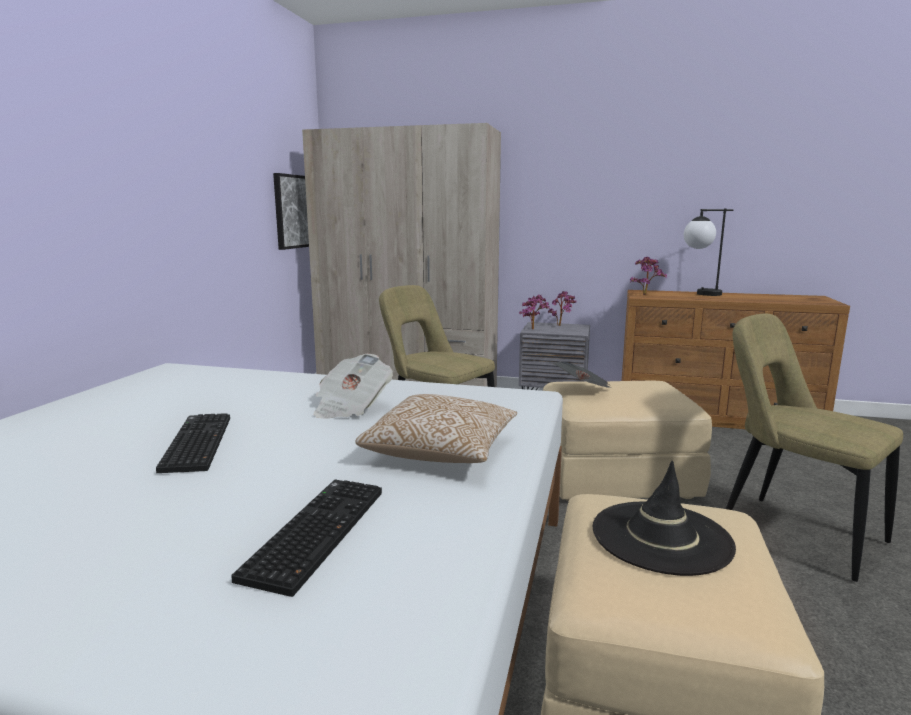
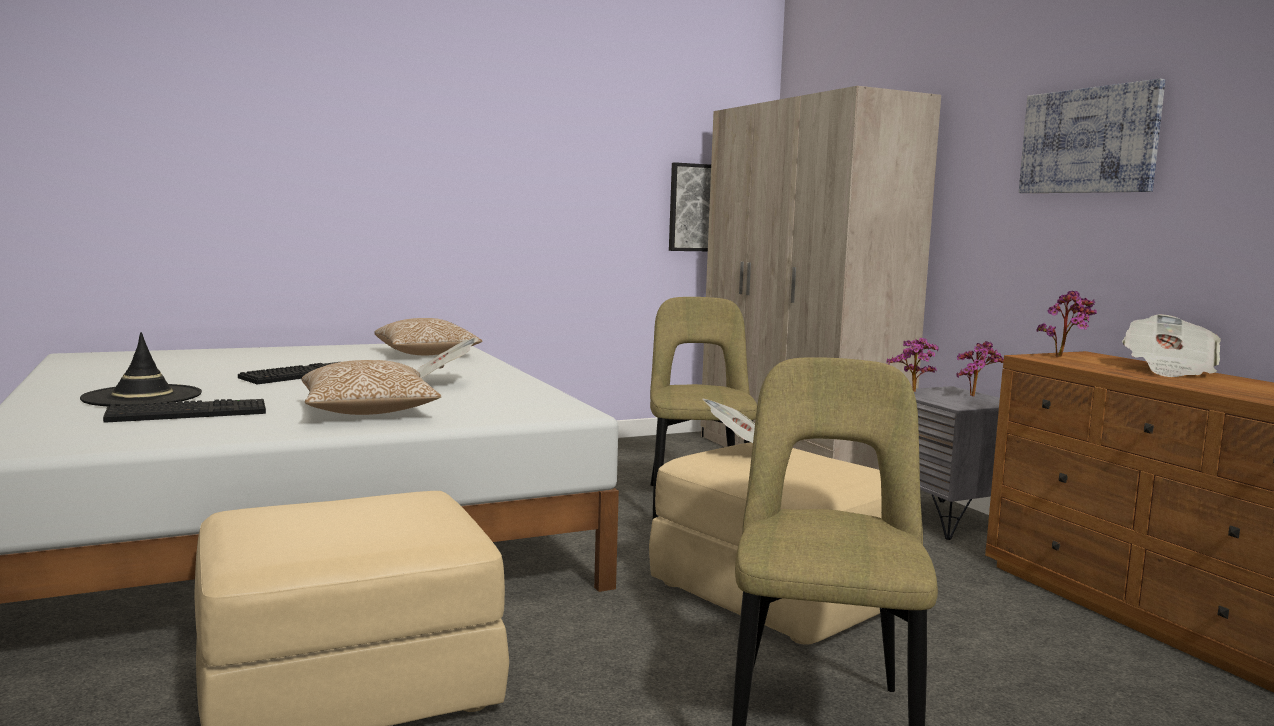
camera: 50 degrees right, 5 degrees down
(204, 384) = (426, 354): none -> pillow
(617, 168) = (1089, 140): none -> picture
(661, 537) = (367, 516): black hat -> black hat (142, 397)
(700, 294) = (1168, 371): table lamp -> newspaper

